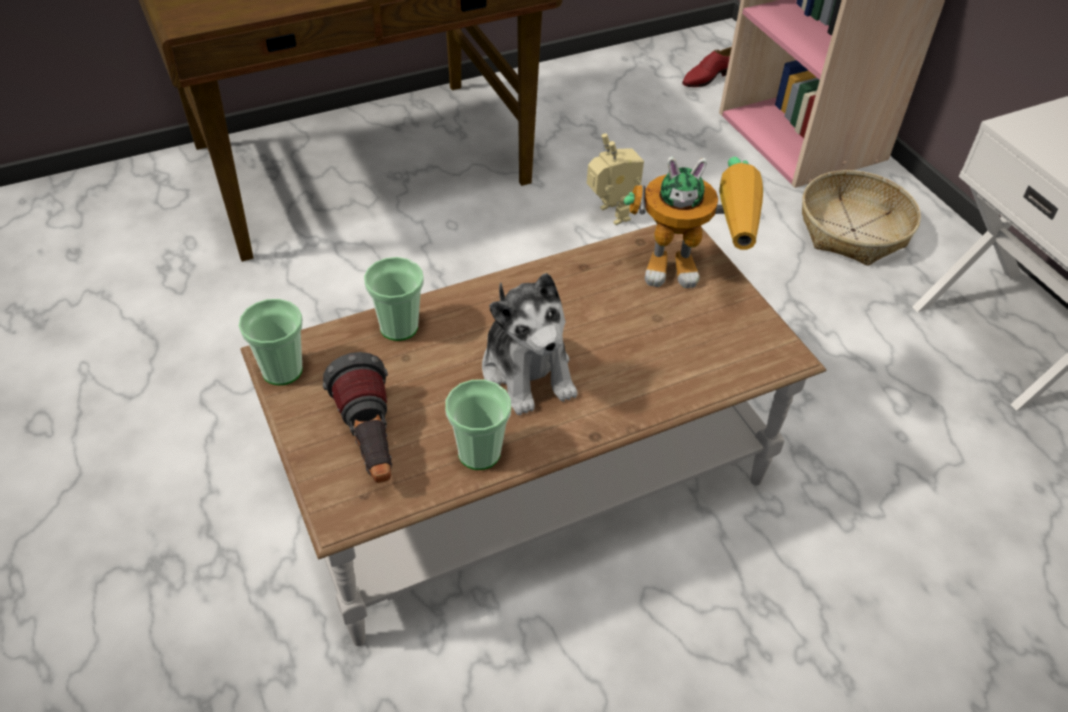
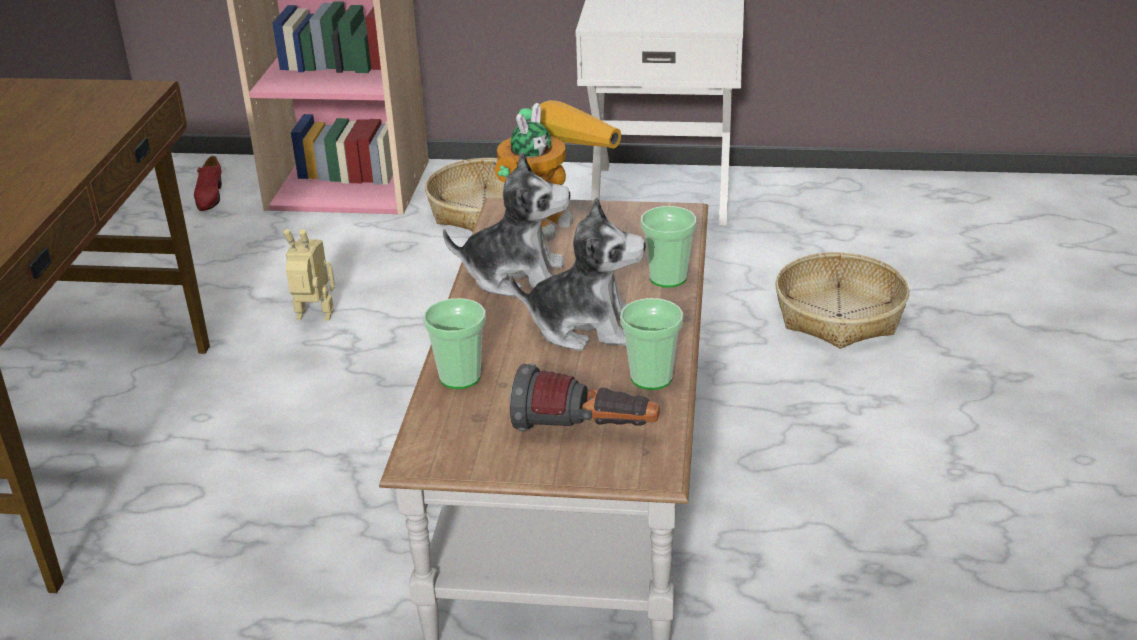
camera: 55 degrees left, 15 degrees down
(282, 370) = (444, 460): cup -> cup (668, 278)
(575, 290) = (515, 275): none -> plush toy
(952, 576) = (839, 315): none -> basket

